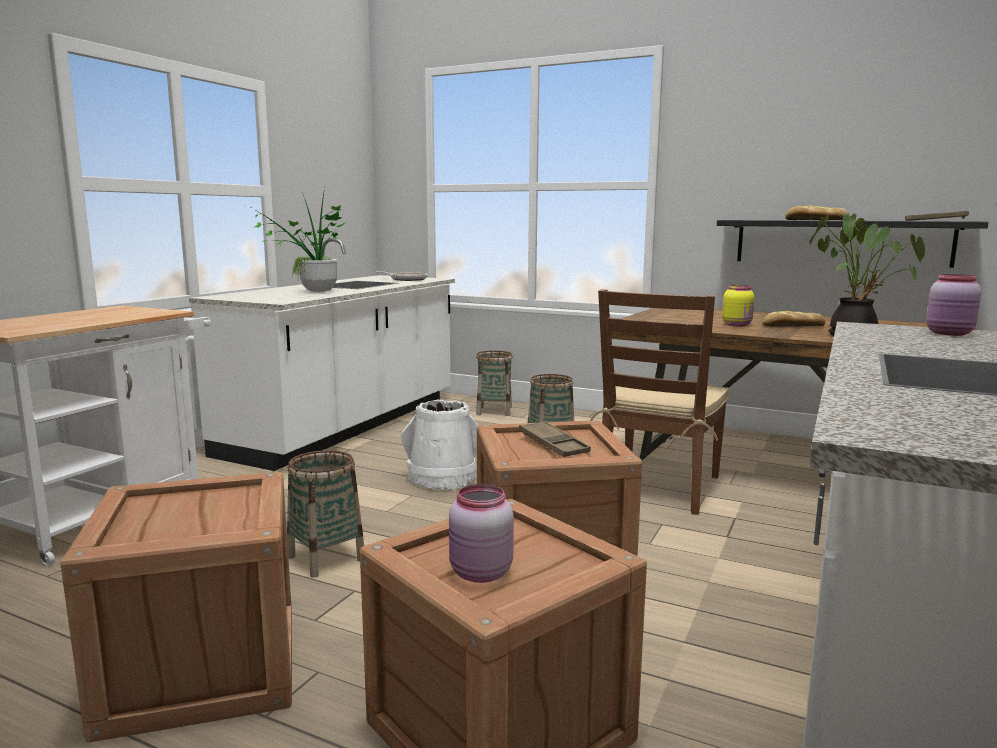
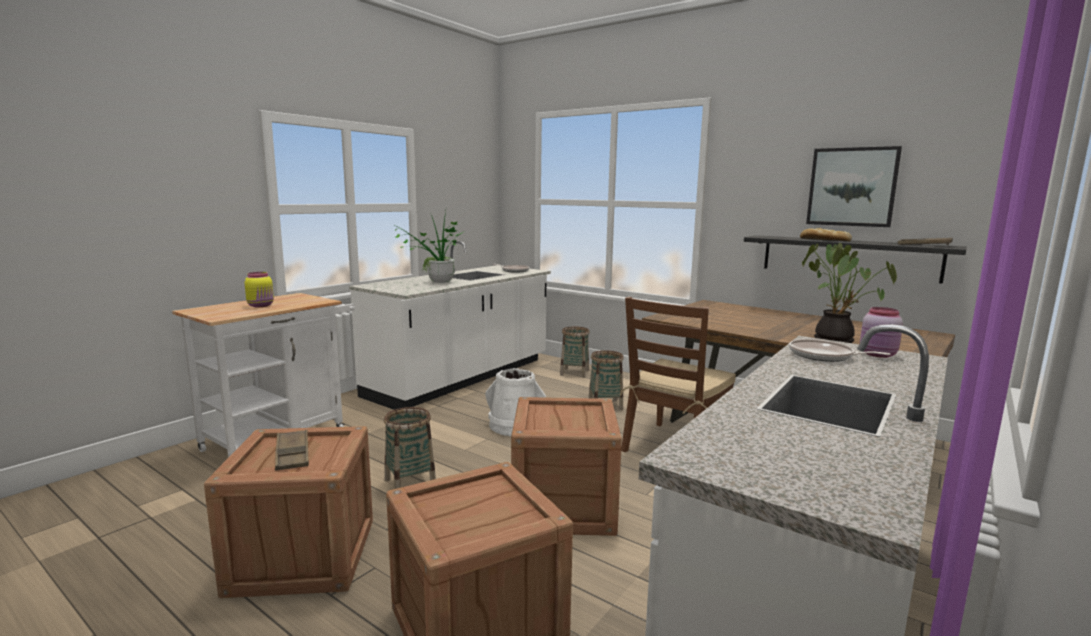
camera: 10 degrees right, 0 degrees up
(479, 573) = (455, 519): pink jar -> none
(553, 445) = (566, 417): brown tray -> brown tray (292, 454)
(737, 325) = (747, 324): yellow jar -> yellow jar (261, 305)
(792, 326) = (792, 327): bread -> none
(844, 154) = (852, 187): none -> picture
(892, 337) = (824, 356): none -> frying pan

